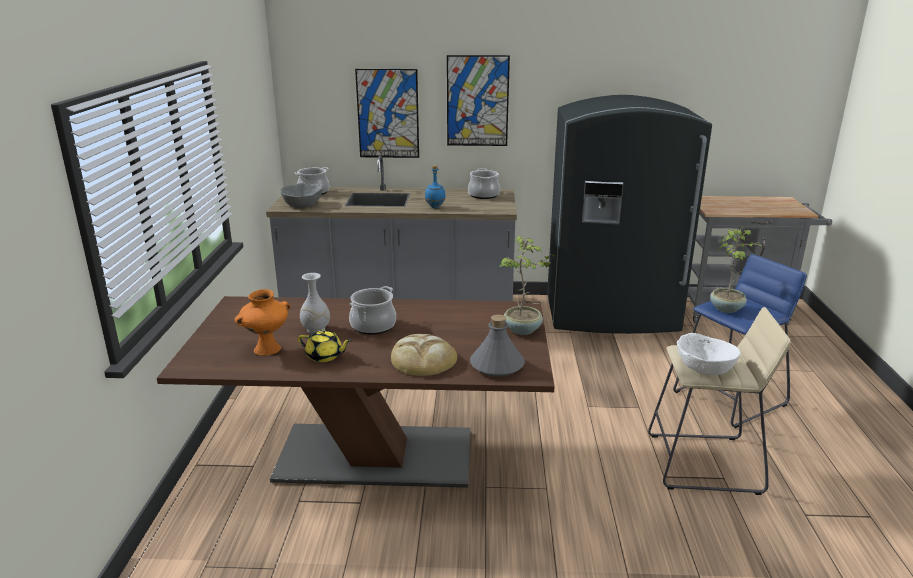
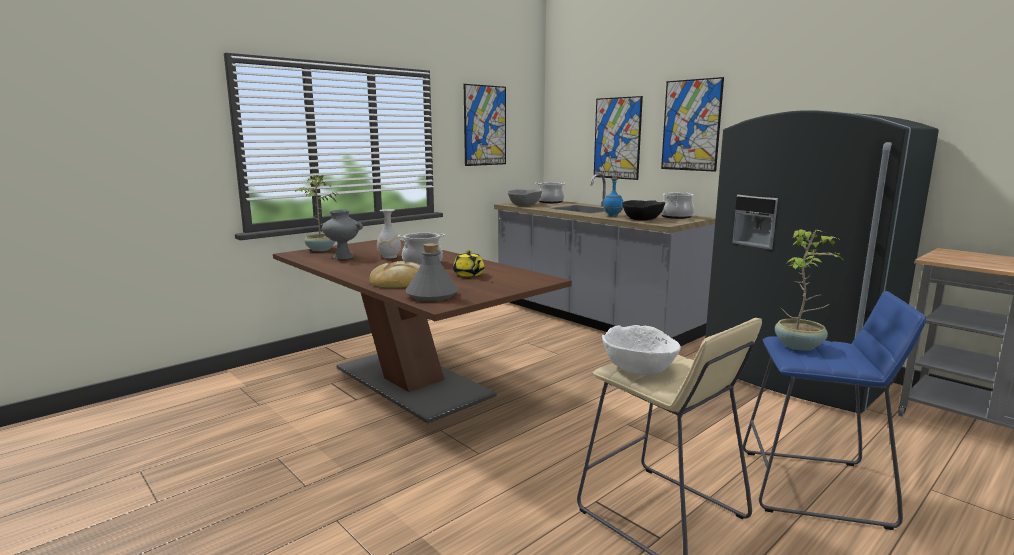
camera: 45 degrees right, 10 degrees down
(245, 116) = (485, 125): none -> picture
(267, 350) = (342, 257): orange vase -> grey vase
(325, 356) = (358, 266): yellow teapot -> yellow teapot (469, 274)
(470, 206) = (642, 219): none -> black bowl
(523, 330) = (507, 287): potted plant -> potted plant (320, 250)

